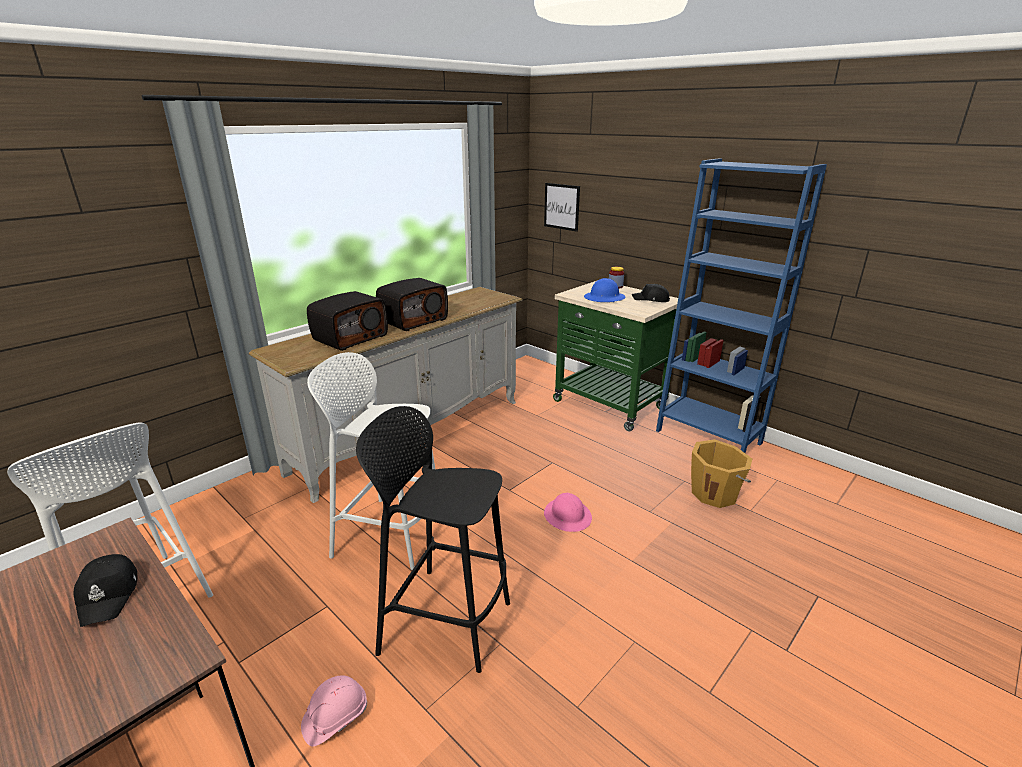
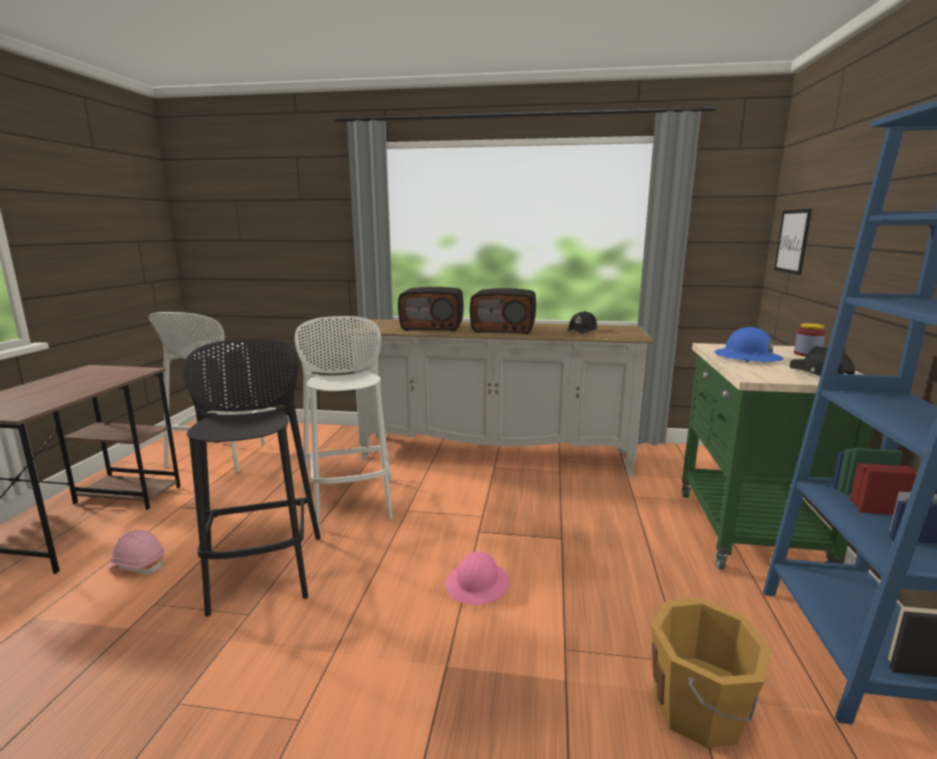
camera: 55 degrees right, 10 degrees down
(109, 595) = (83, 385): black cap -> black cap (582, 330)

